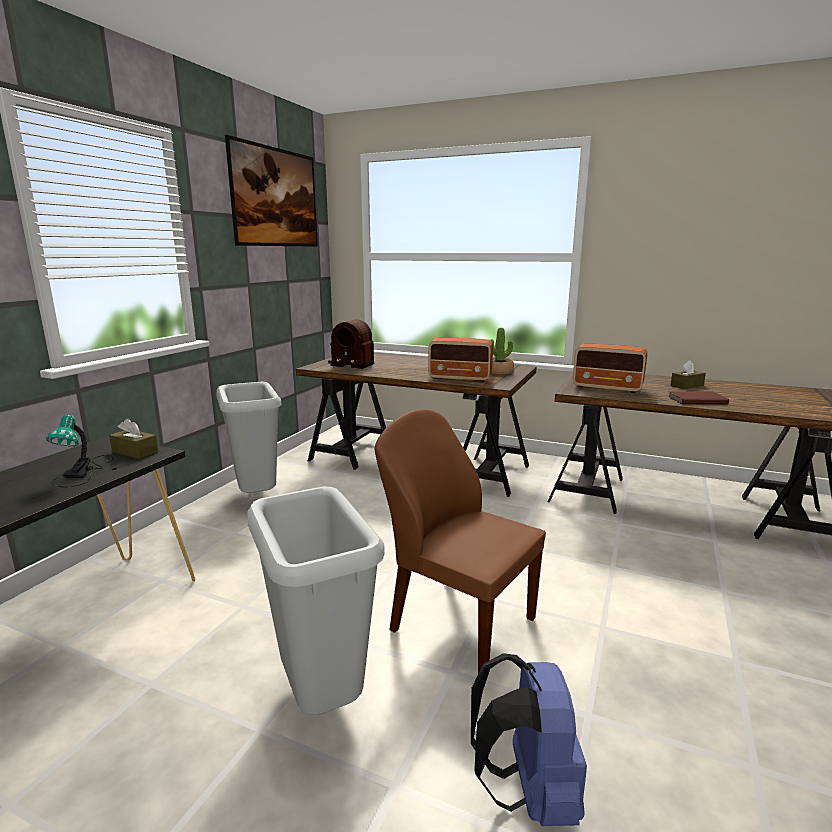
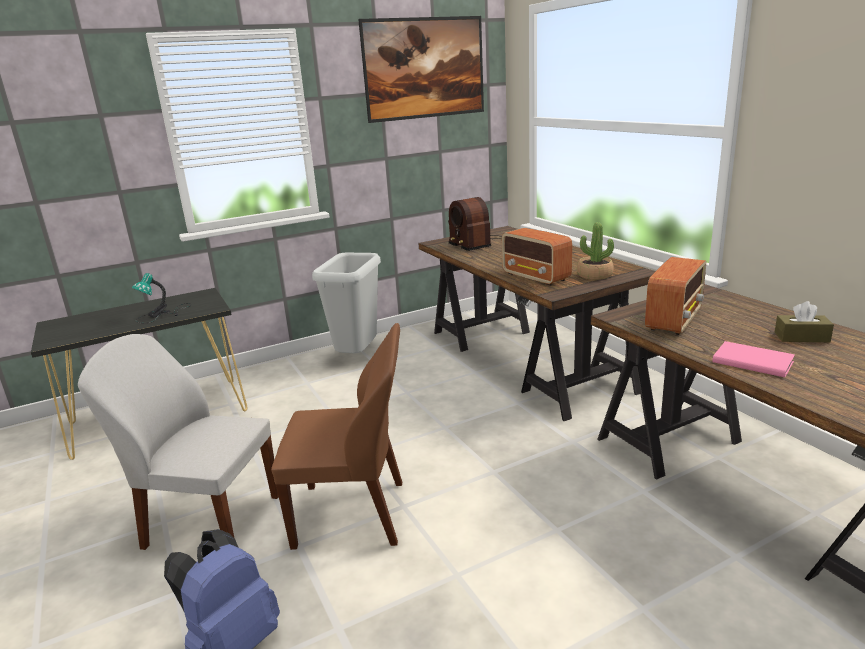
camera: 40 degrees right, 5 degrees up
(135, 452) = (206, 304): brown tissue box -> none
(320, 699) = (209, 521): grey trash can -> white chair
(459, 622) = (354, 514): brown chair -> brown chair turned 105 degrees clockwise
(608, 388) = (674, 319): radio -> radio turned 120 degrees counterclockwise
(696, 400) = (752, 361): brown book -> pink book

